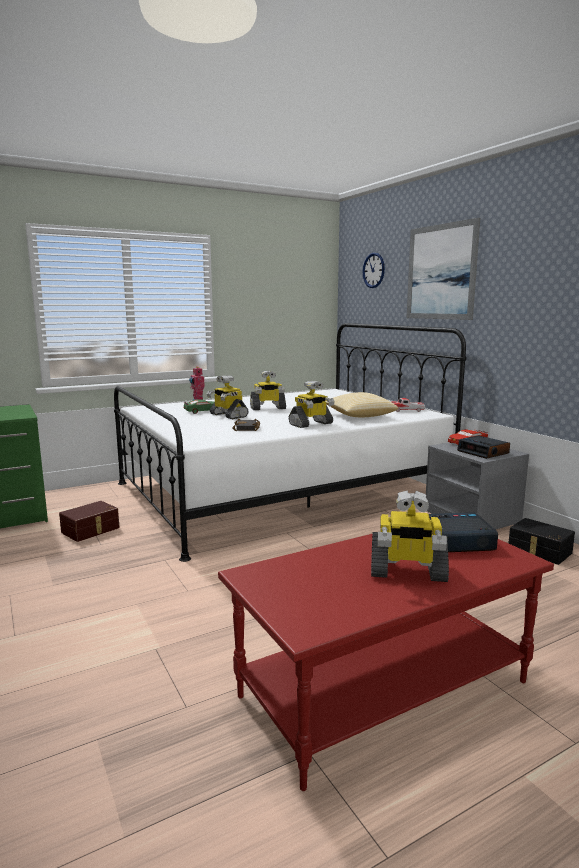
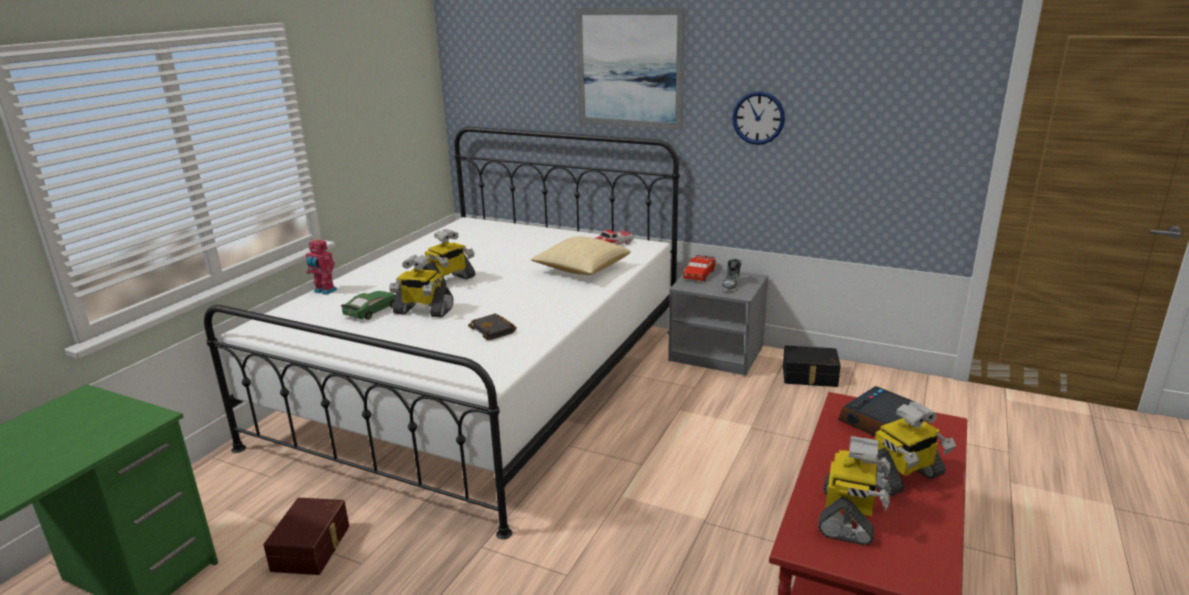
camera: 35 degrees left, 10 degrees up
(311, 424) = (554, 300): toy robot -> toy robot (848, 517)
(373, 270) = (511, 55): wall clock -> wall clock (758, 118)
(483, 452) = (731, 285): alarm clock -> shoe

